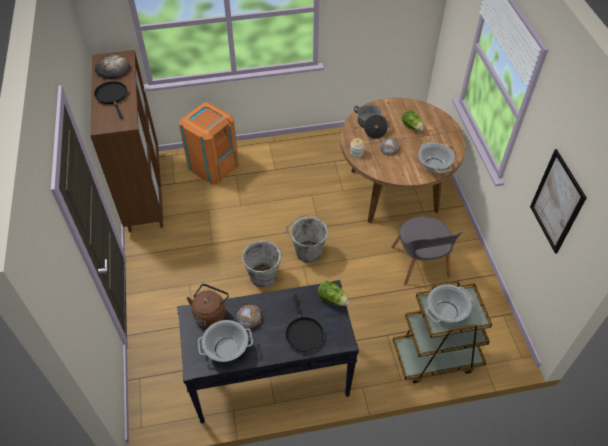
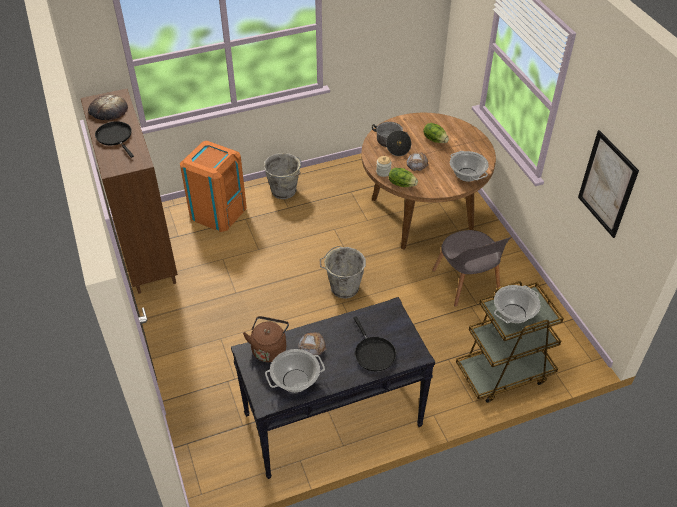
camera: 10 degrees left, 5 degrees down
(264, 277) = (301, 320): grey bucket -> grey bucket (284, 191)
(332, 299) = (395, 316): lettuce -> lettuce (401, 184)

